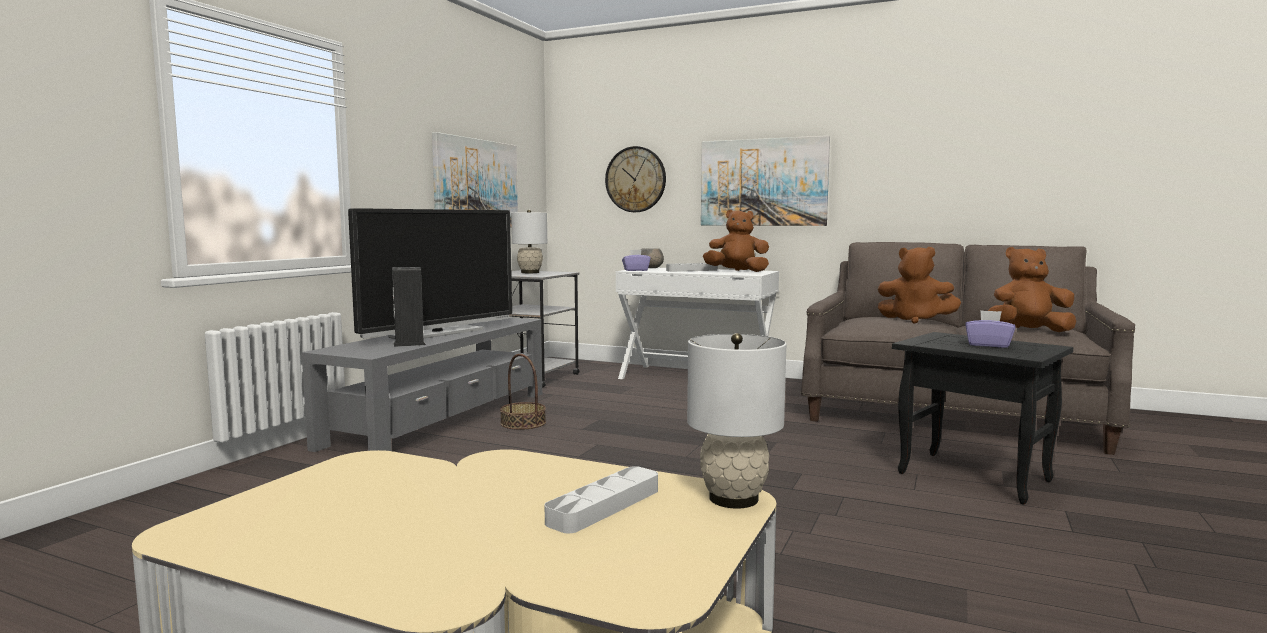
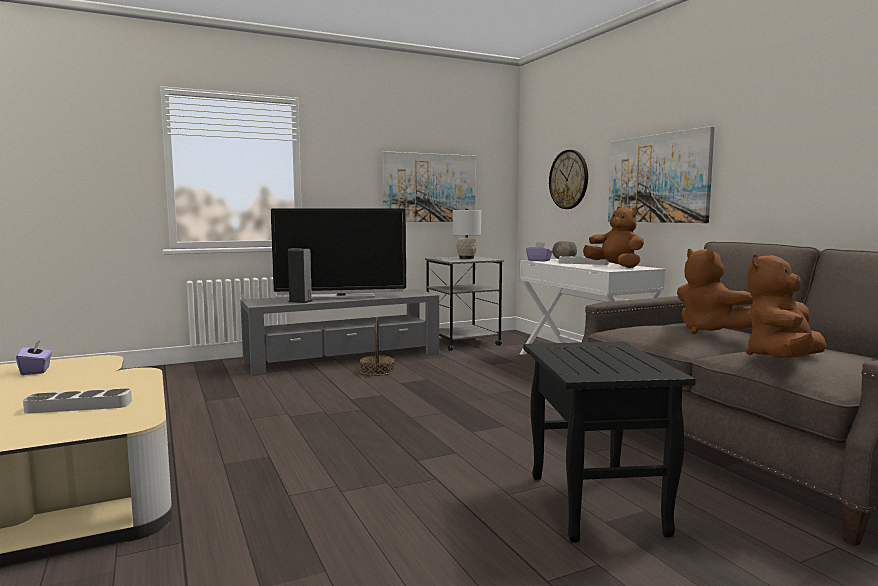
camera: 40 degrees right, 0 degrees up
(734, 499) = (130, 422): white table lamp -> none
(988, 345) = (603, 360): purple tissue box -> purple tissue box (36, 370)
(1028, 331) = (782, 360): brown plush toy -> brown plush toy turned 90 degrees counterclockwise

